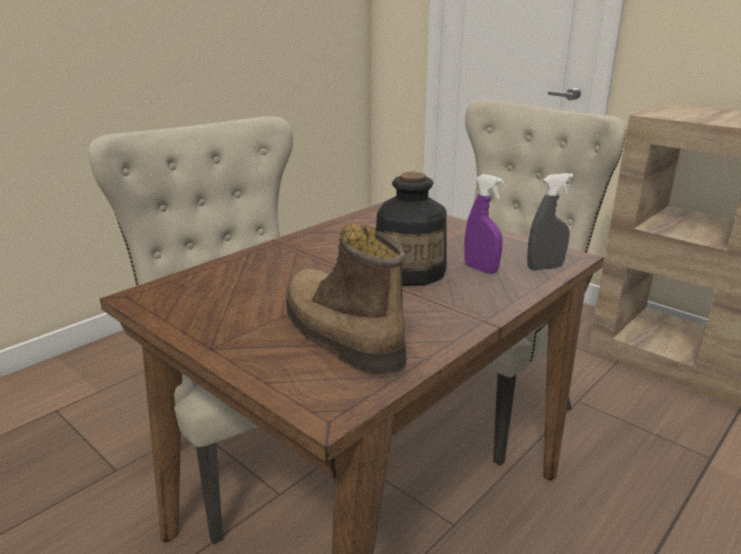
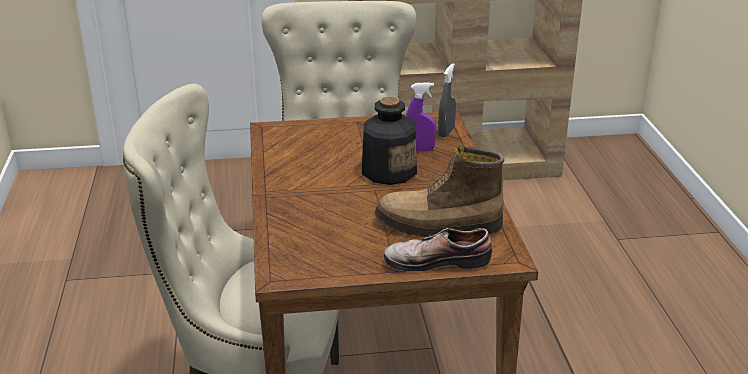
camera: 50 degrees left, 5 degrees up
(263, 362) = (436, 259): none -> shoe

